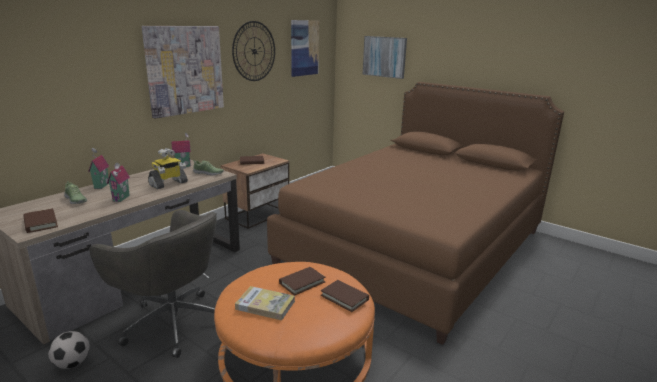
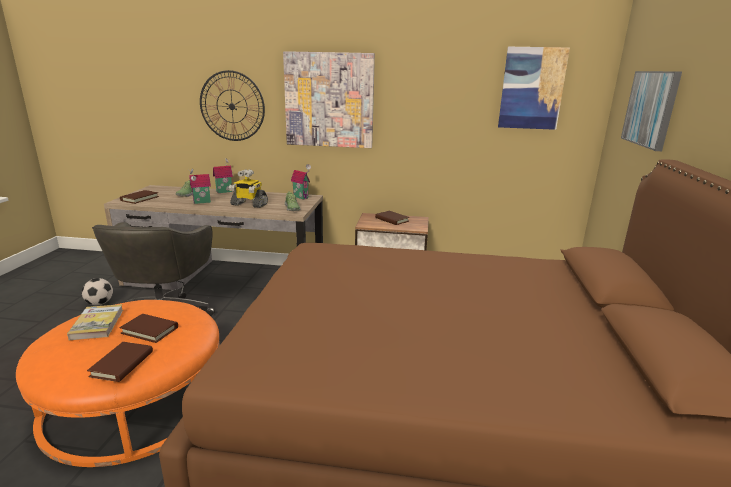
camera: 60 degrees right, 0 degrees up
(254, 51) = (431, 87): wall clock -> wall clock (232, 106)

